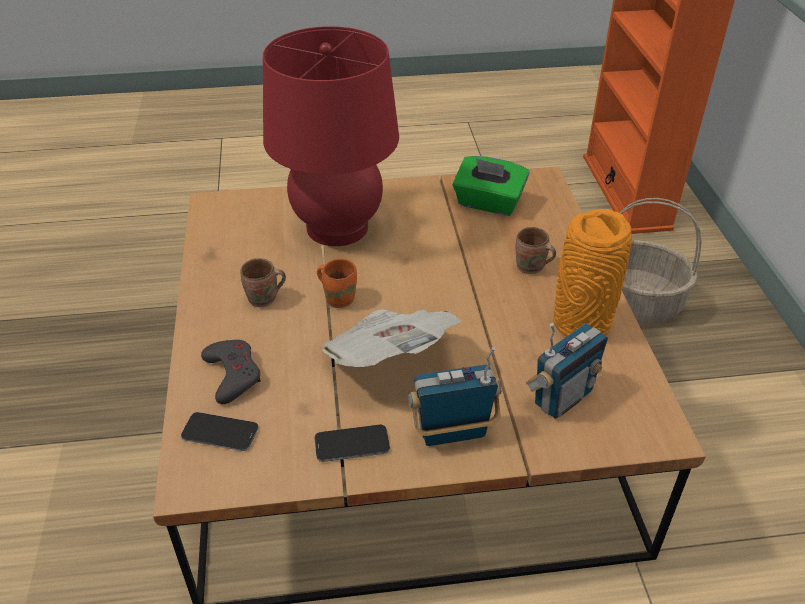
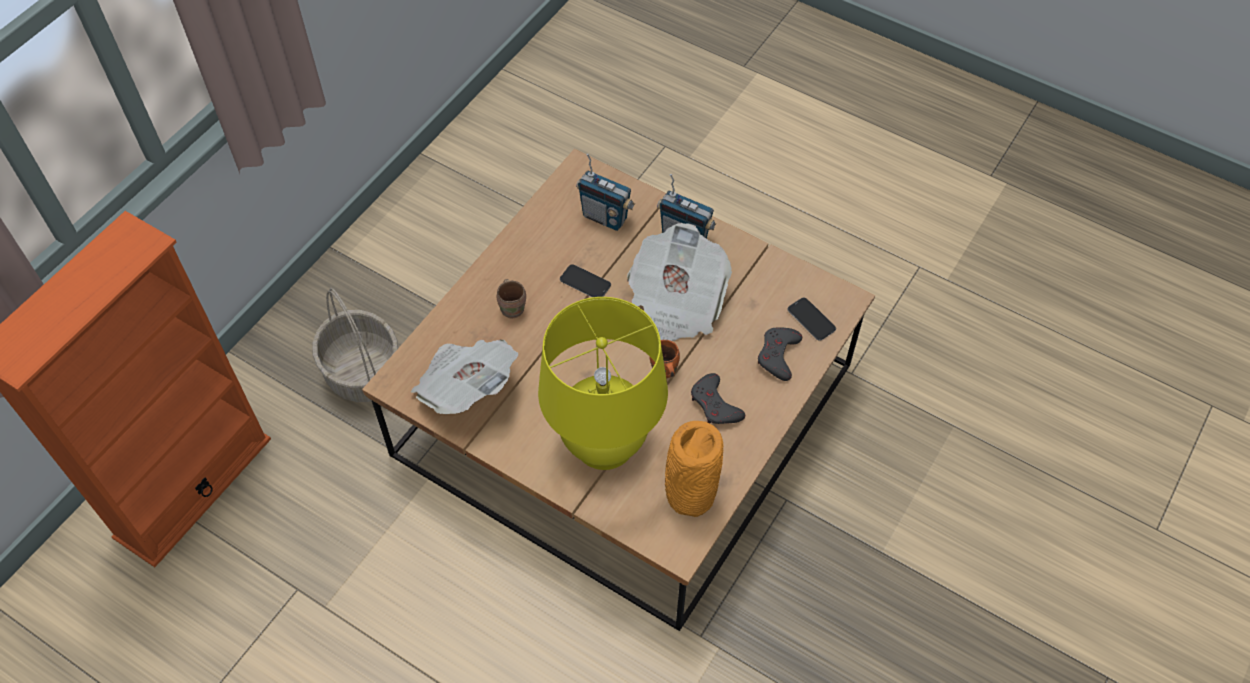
camera: 140 degrees left, 15 degrees up
(264, 300) = (715, 405): brown mug -> grey game controller
(337, 227) = (604, 443): red table lamp -> yellow table lamp
(352, 444) = (743, 266): phone -> phone (585, 283)
(488, 203) = (466, 387): green tissue box -> newspaper
(562, 397) = (605, 217): radio -> radio turned 150 degrees counterclockwise
(581, 322) = (535, 250): orange vase -> orange vase (689, 496)

